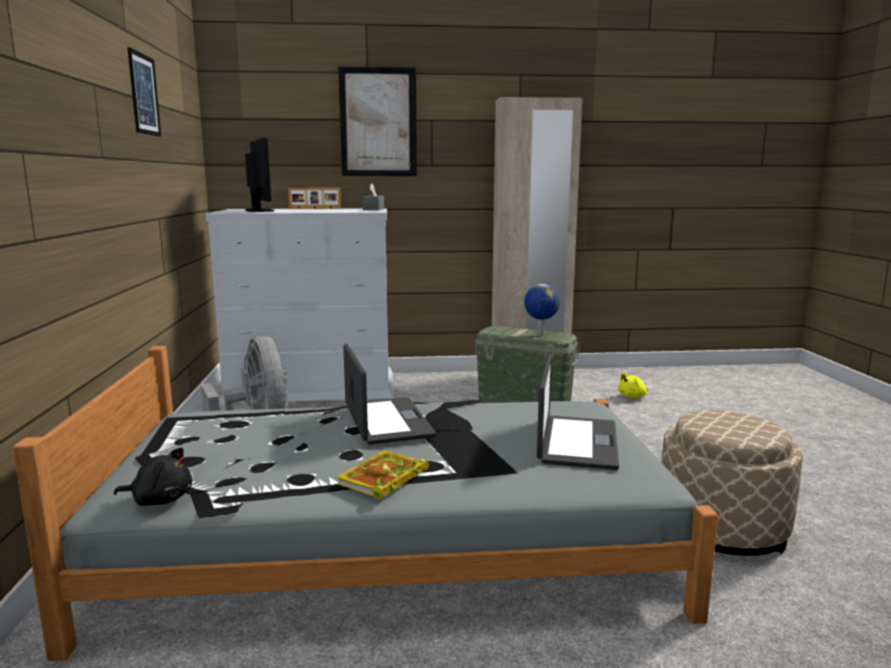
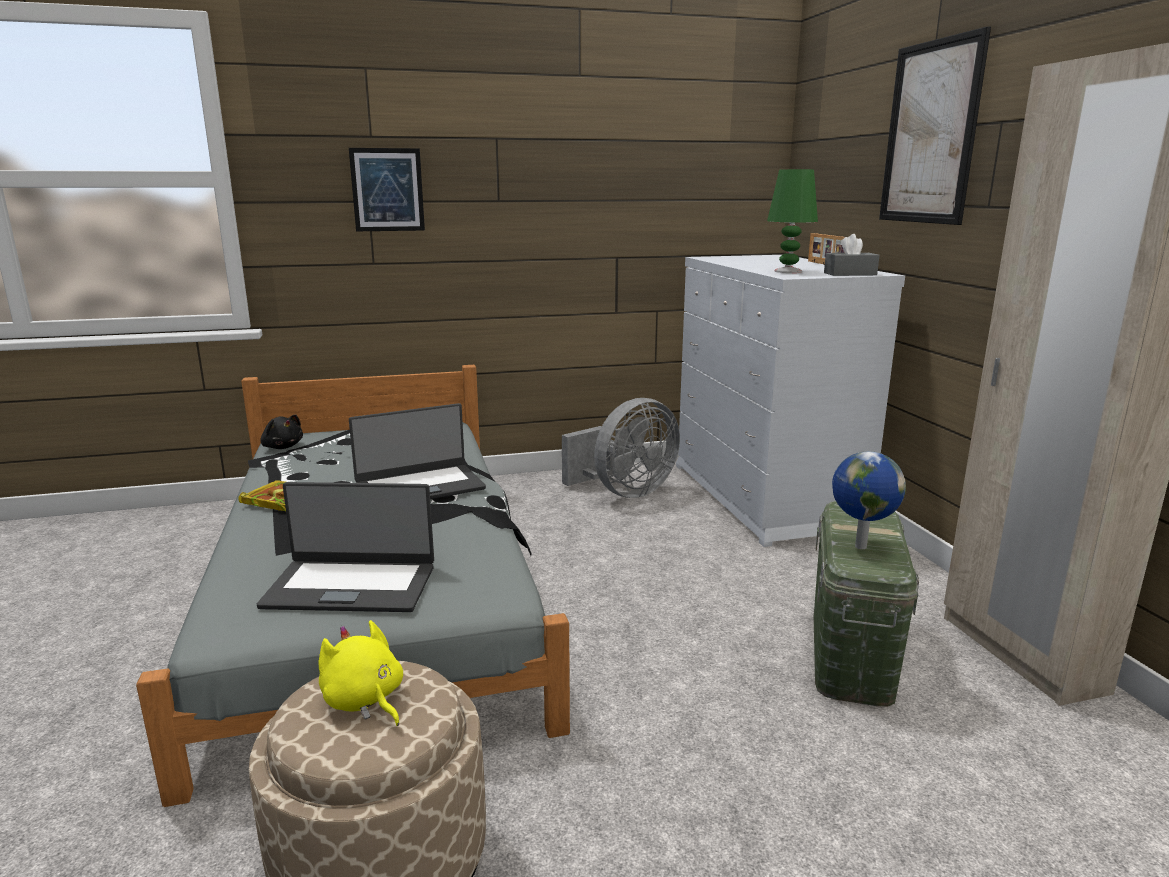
camera: 80 degrees right, 5 degrees up
(144, 94) = (602, 134): picture -> picture (387, 190)
(160, 500) = (282, 447): black plush toy -> black plush toy turned 45 degrees counterclockwise
(259, 211) = (745, 260): monitor -> none
(347, 211) = (787, 271): none -> green table lamp
(633, 397) = (1028, 805): yellow plush toy -> yellow plush toy (364, 701)

